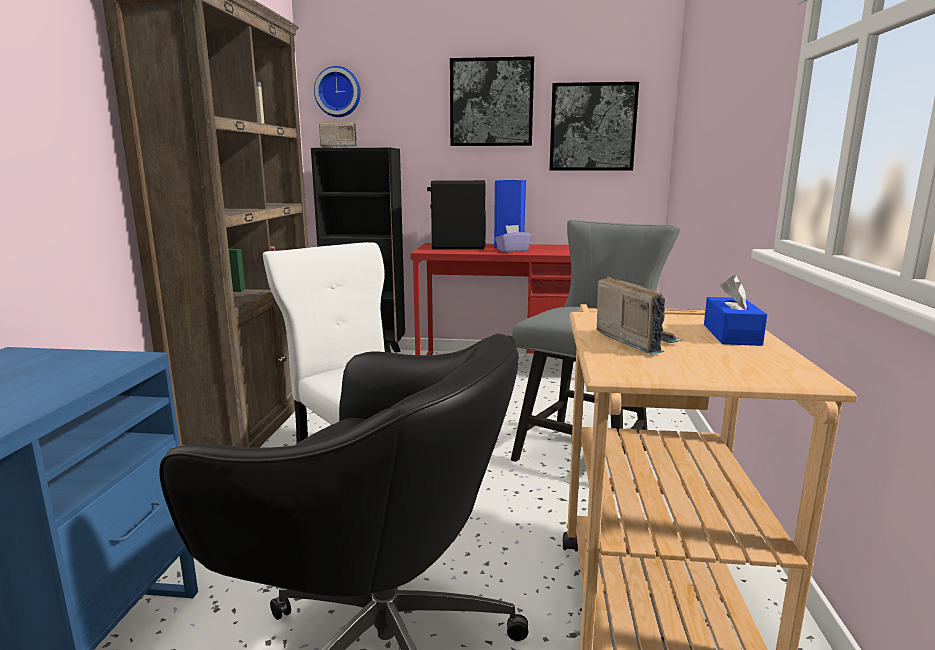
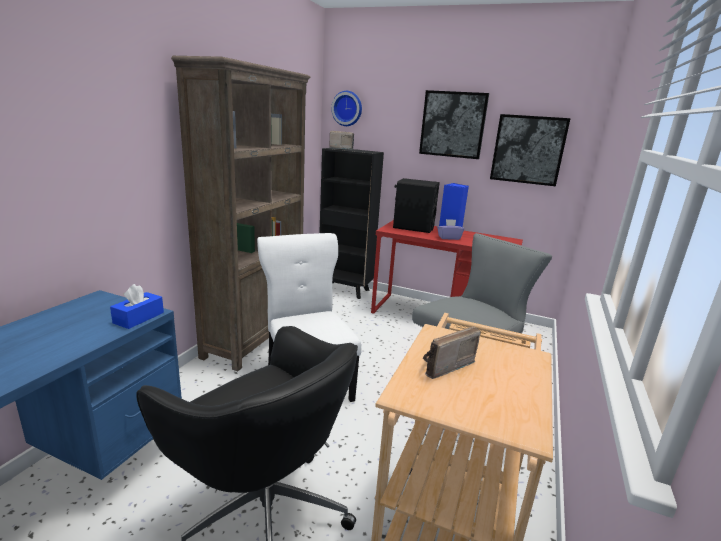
camera: 15 degrees right, 5 degrees up
(636, 341) = (442, 365): radio -> radio turned 120 degrees counterclockwise
(731, 335) = (517, 373): blue tissue box -> blue tissue box (139, 318)

